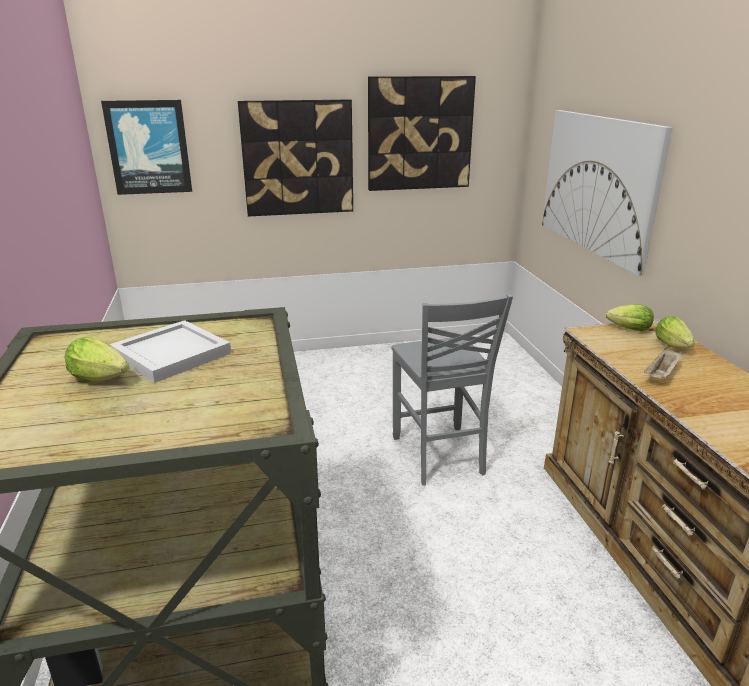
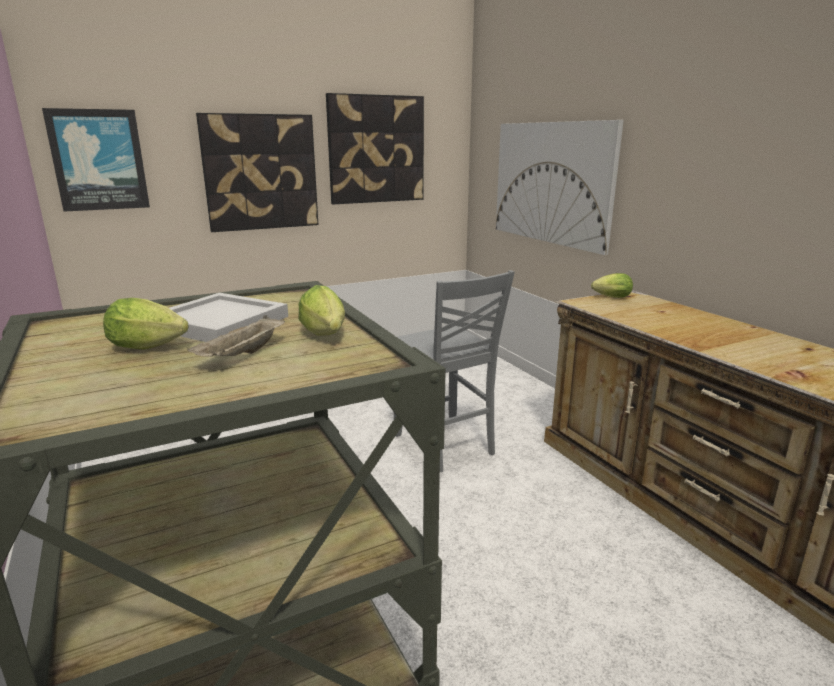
camera: 15 degrees left, 5 degrees down
(661, 374) = (662, 324): beige tray -> beige tray (242, 355)
(674, 347) = (657, 306): lettuce -> lettuce (326, 336)

